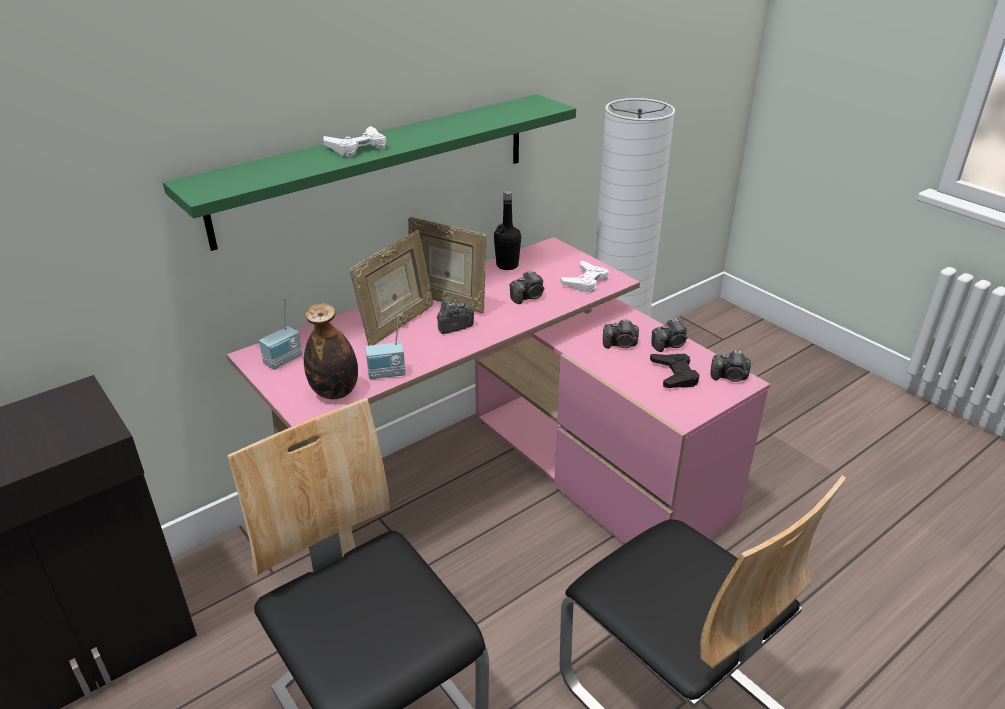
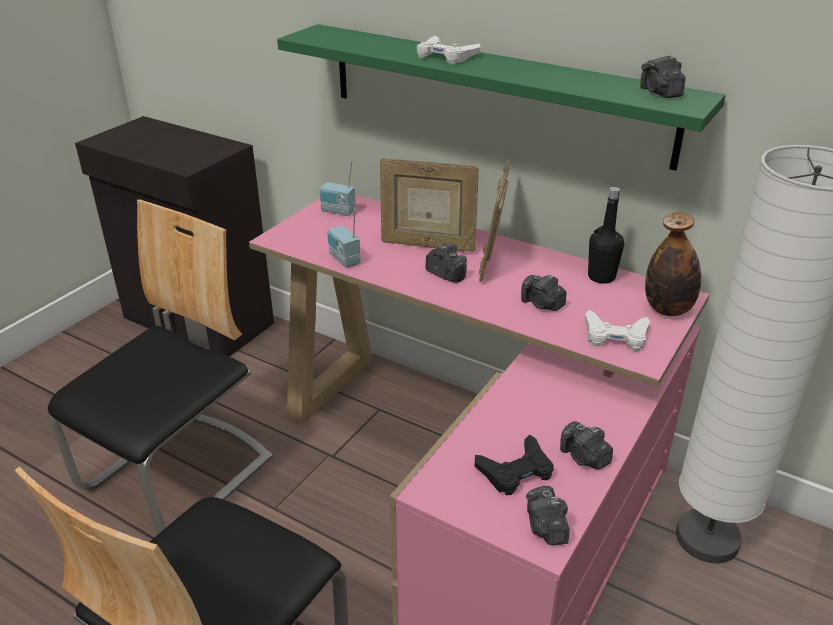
camera: 70 degrees right, 0 degrees up
(335, 392) = (305, 244): bottle -> bottle (668, 309)
(621, 344) = (552, 414): camera -> camera (659, 93)

